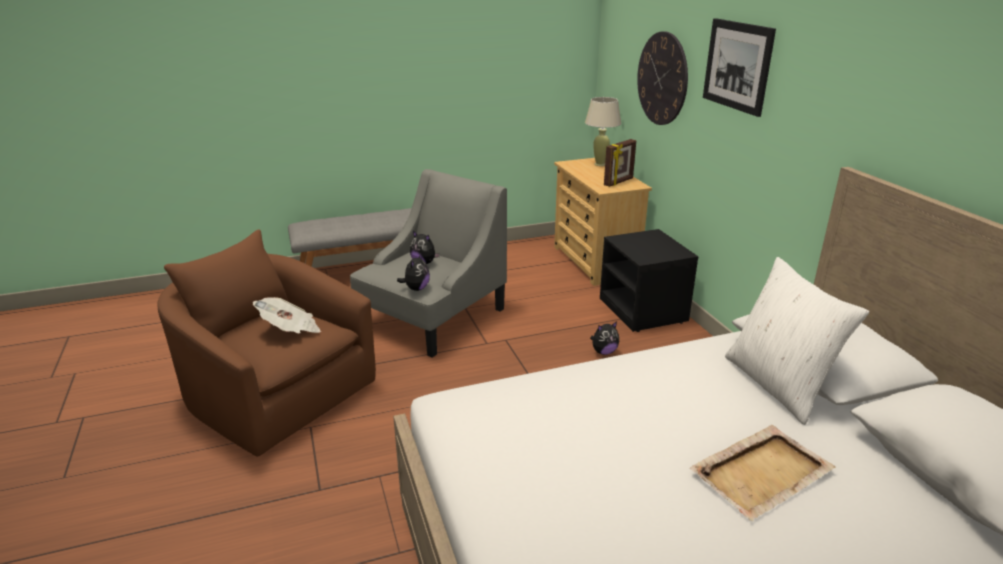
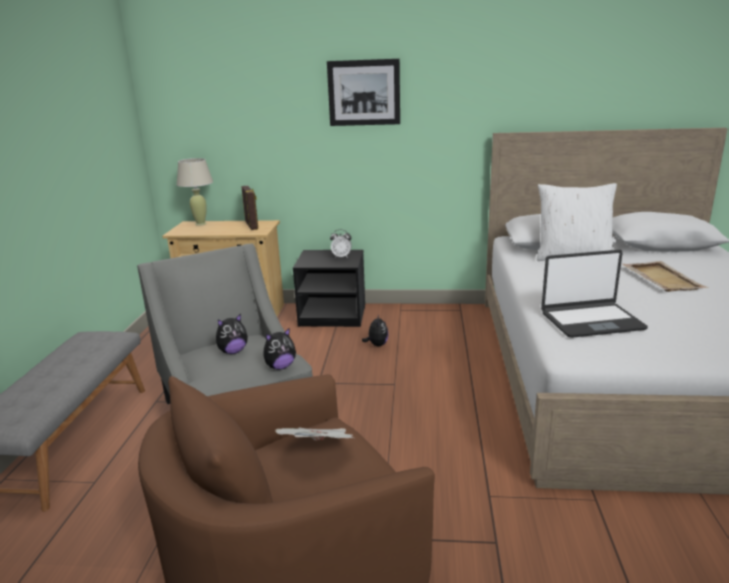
camera: 65 degrees left, 5 degrees down
(416, 288) = (280, 367): plush toy -> plush toy turned 105 degrees clockwise
(541, 413) = (591, 321): none -> laptop
(660, 250) = (341, 256): none -> alarm clock
(662, 79) = (265, 124): wall clock -> none

